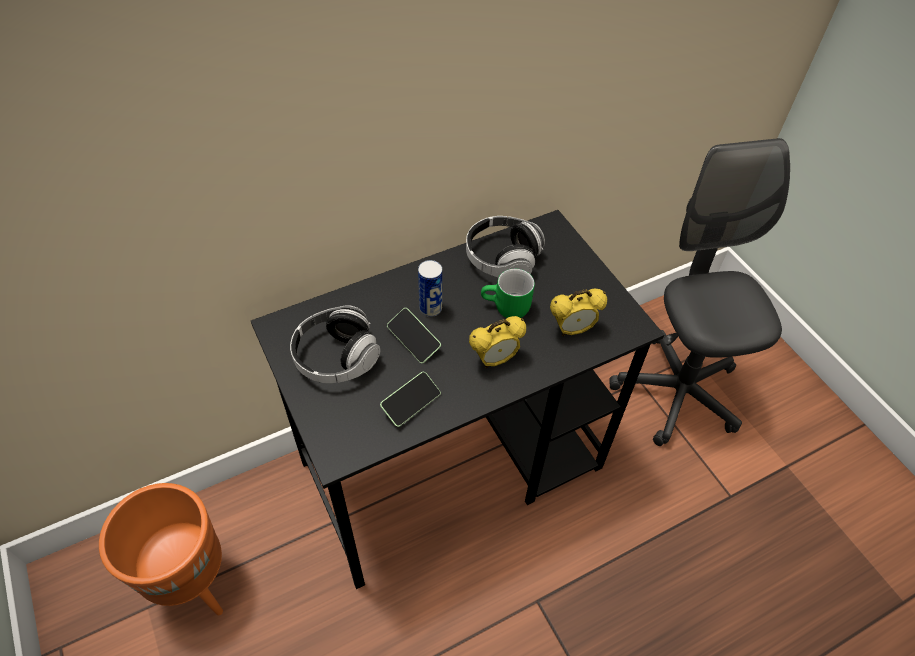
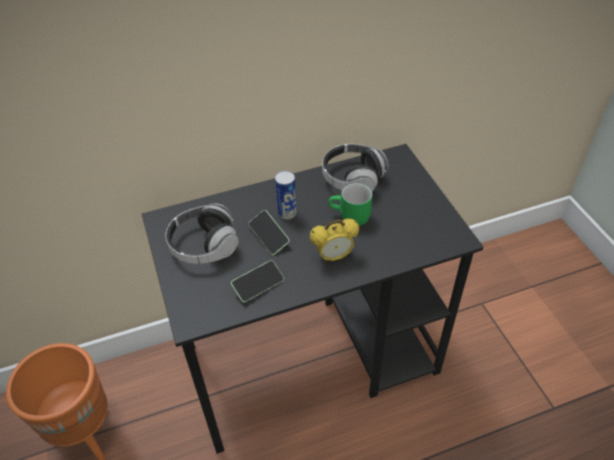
camera: 10 degrees right, 5 degrees down
(572, 330) = (403, 237): alarm clock -> none
(676, 392) = (513, 315): grey office chair -> none

